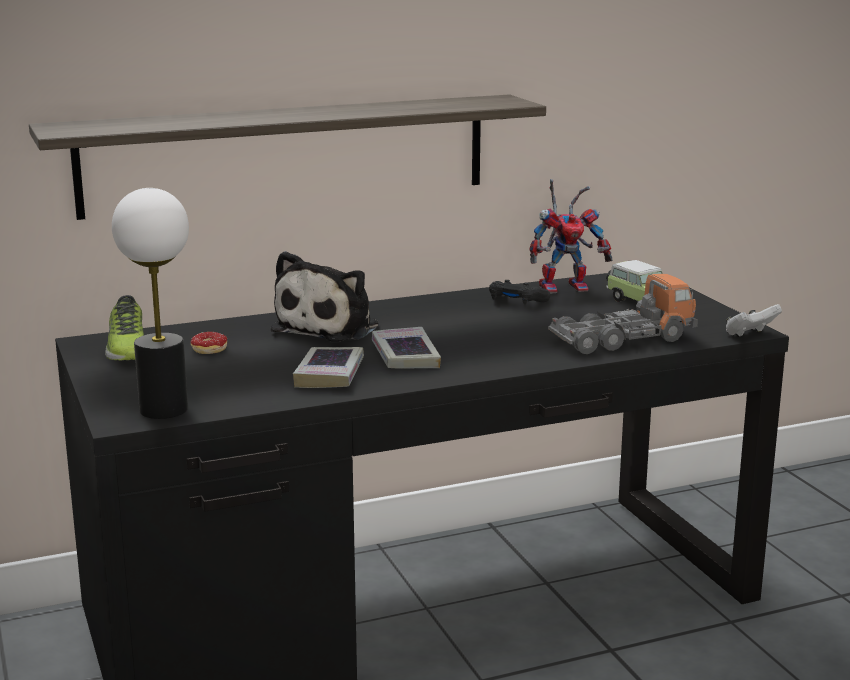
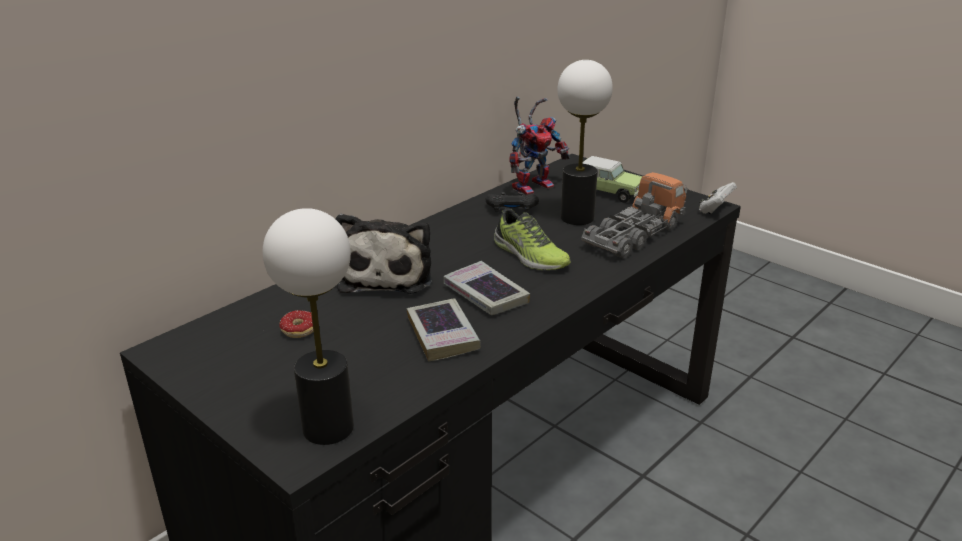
camera: 25 degrees left, 10 degrees up
(127, 349) = (213, 349): shoe -> shoe (529, 256)
(287, 154) = (311, 114): shelf -> none
(579, 318) = (577, 218): none -> table lamp

